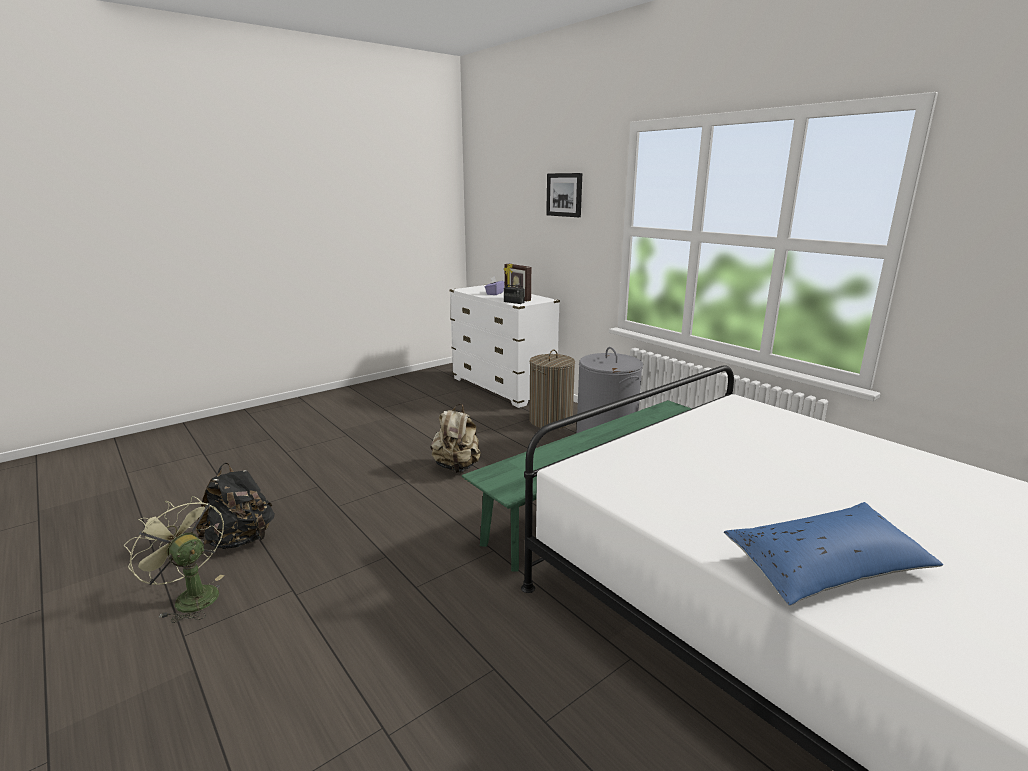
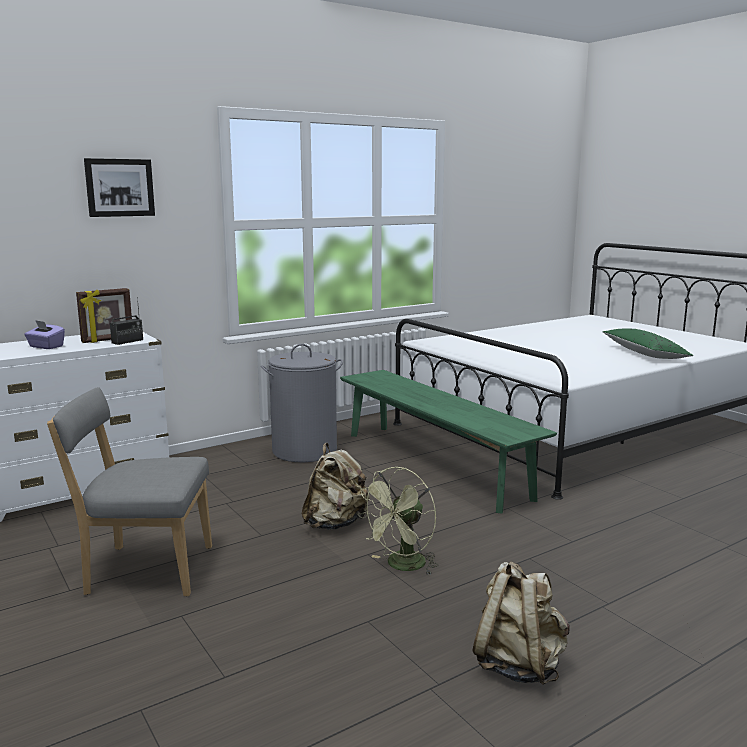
camera: 85 degrees left, 5 degrees down
(190, 596) = (643, 678): green fan -> green fan (402, 566)
(241, 540) = (518, 665): black backpack -> beige backpack
(399, 419) = (144, 570): none -> grey chair
(550, 421) = (224, 470): laundry basket -> none
(826, 567) = (644, 354): blue pillow -> green pillow

